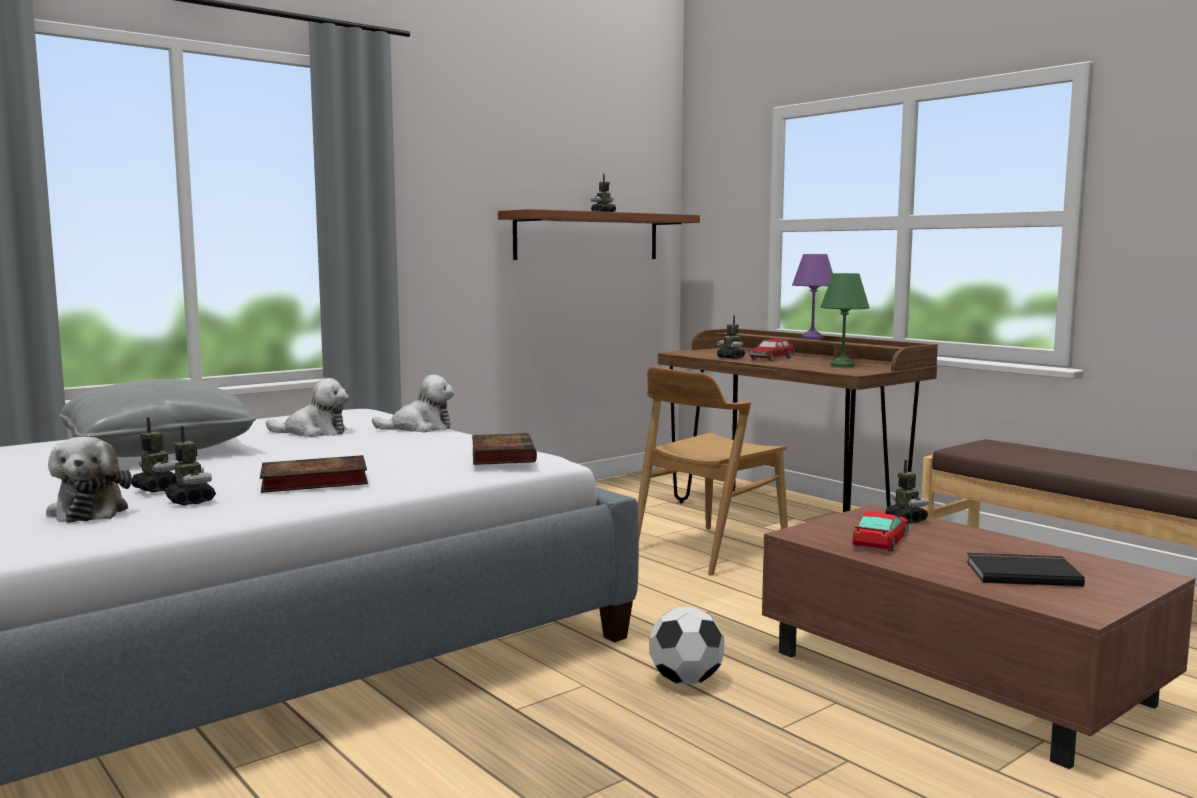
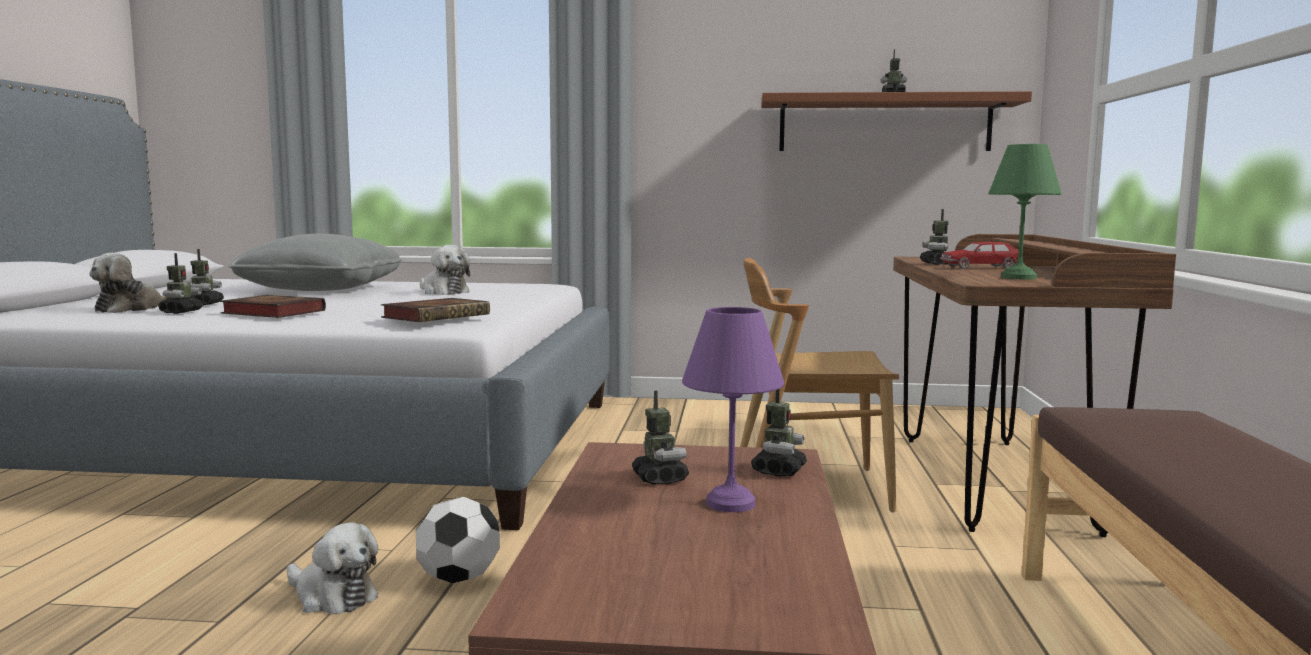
camera: 45 degrees right, 0 degrees up
(419, 428) = (513, 298): plush toy -> plush toy (332, 596)
(811, 338) = (1060, 245): purple table lamp -> purple table lamp (728, 503)
(881, 541) = (659, 478): toy car -> toy robot
(1021, 573) = (658, 554): black book -> none

